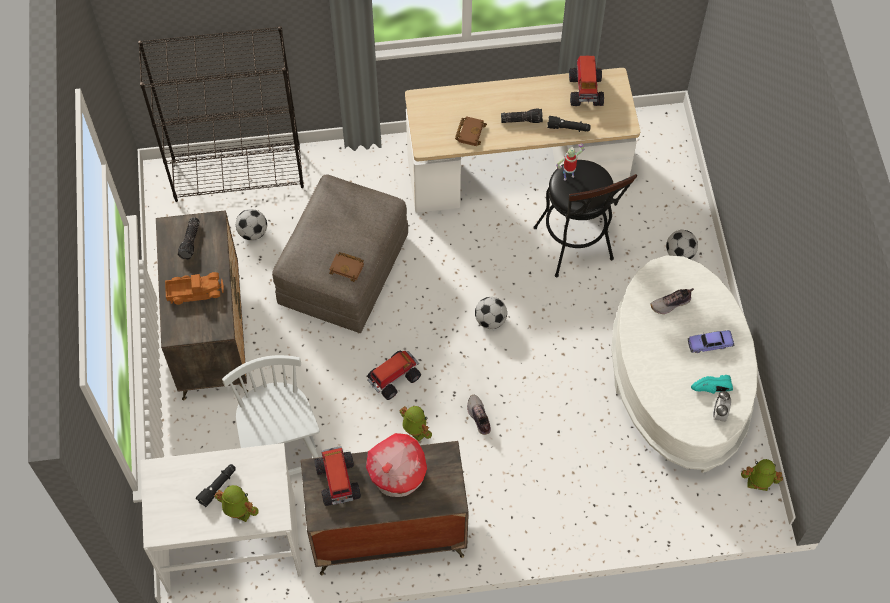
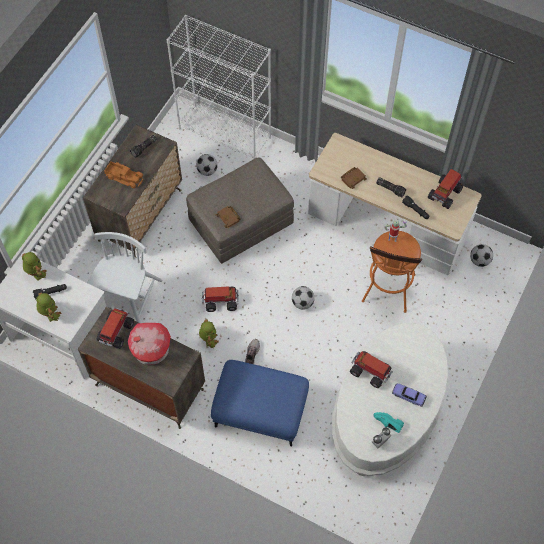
camera: 35 degrees right, 0 degrees up
(239, 174) = (225, 133): black bookcase -> white bookcase
(538, 474) = (260, 410): none -> blue ottoman
(576, 249) = (387, 292): black stool -> orange stool
(649, 344) = (370, 372): none -> toy truck
(671, 304) = (403, 356): shoe -> none
(680, 254) = (450, 334): football -> football (479, 261)
(757, 484) = (388, 505): toy robot -> toy robot (36, 273)

